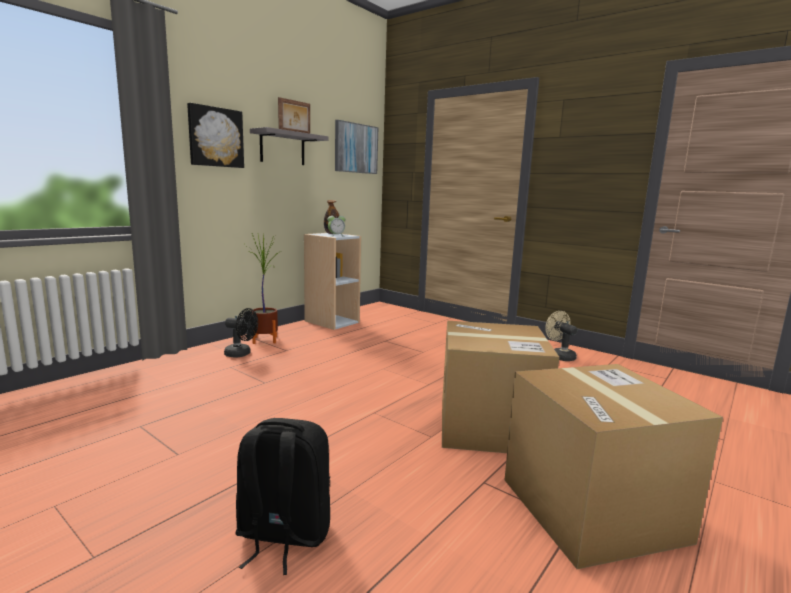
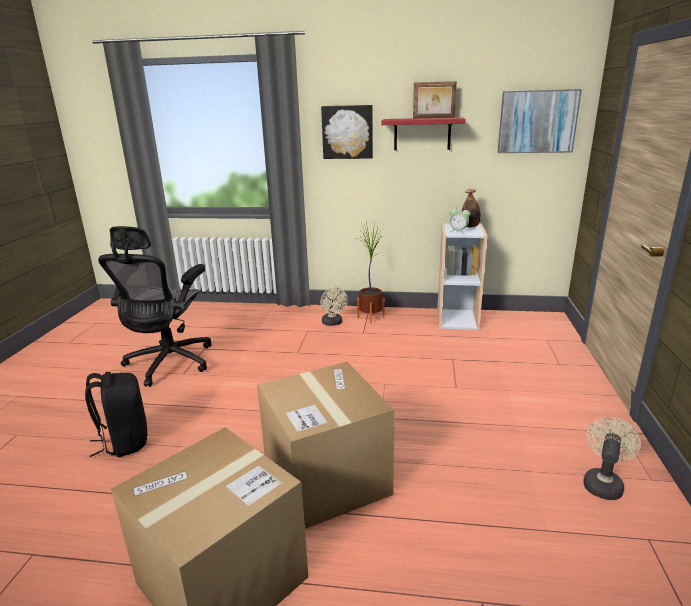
camera: 60 degrees right, 10 degrees up
(126, 458) = (170, 363): none -> office chair
(241, 354) = (333, 323): black fan -> beige fan
(282, 148) = (422, 134): grey shelf -> red shelf

